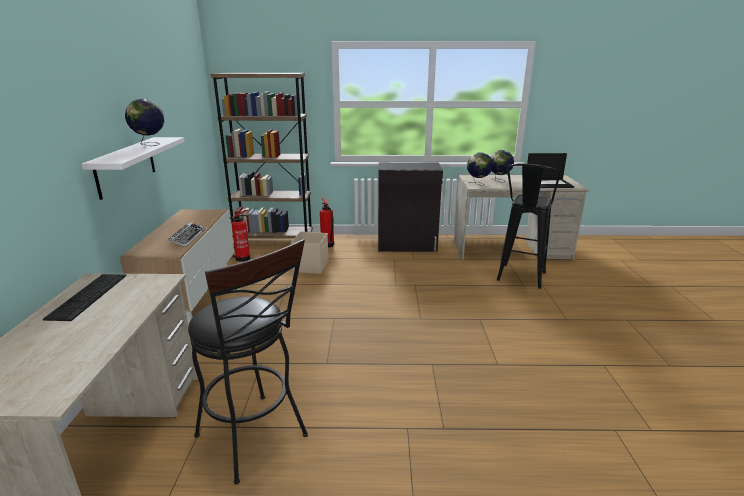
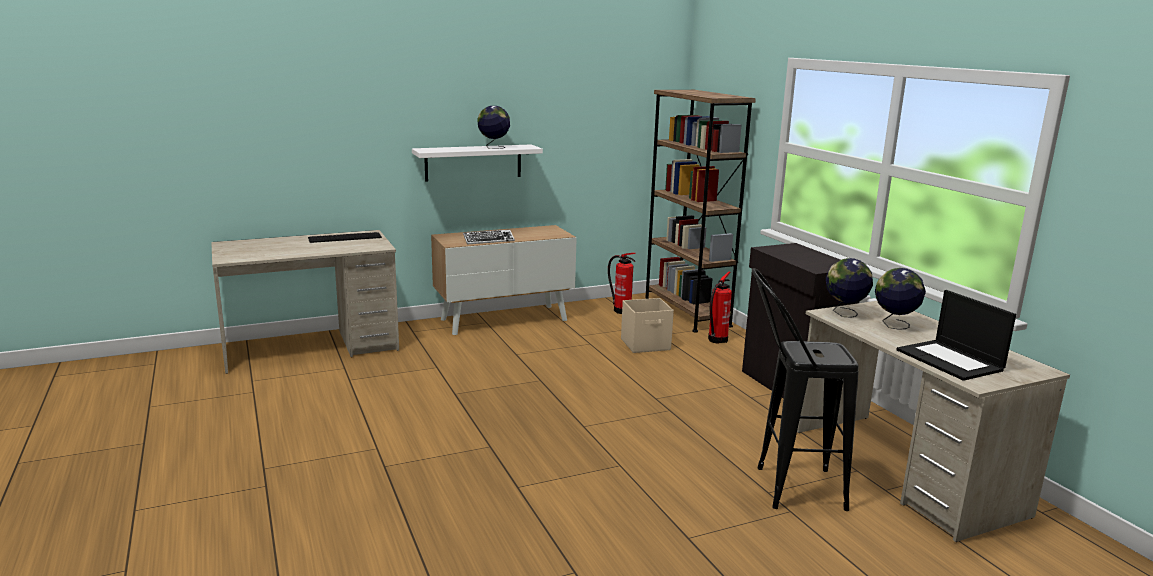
camera: 65 degrees right, 5 degrees down
(257, 440) = (336, 390): black stool -> none

